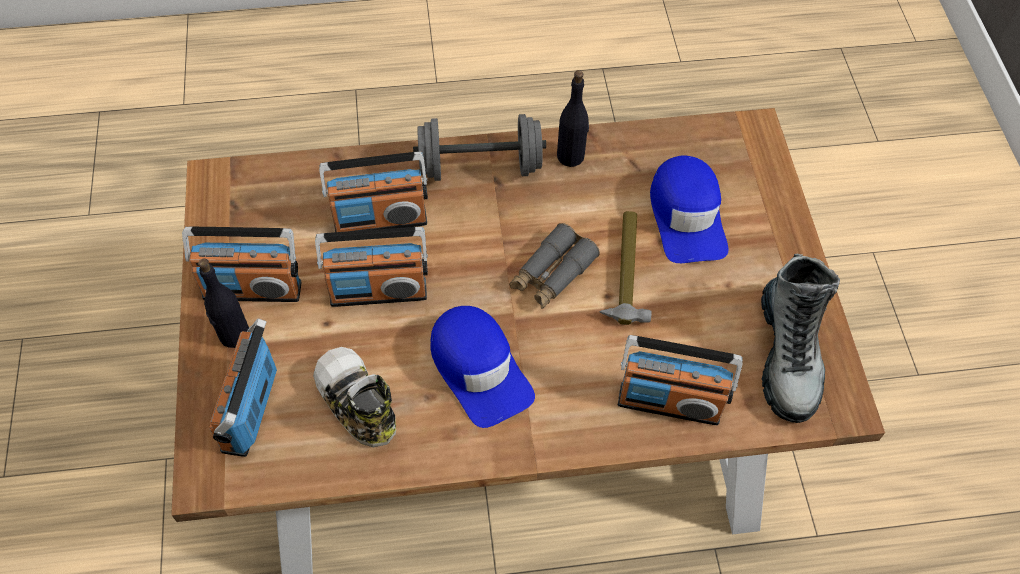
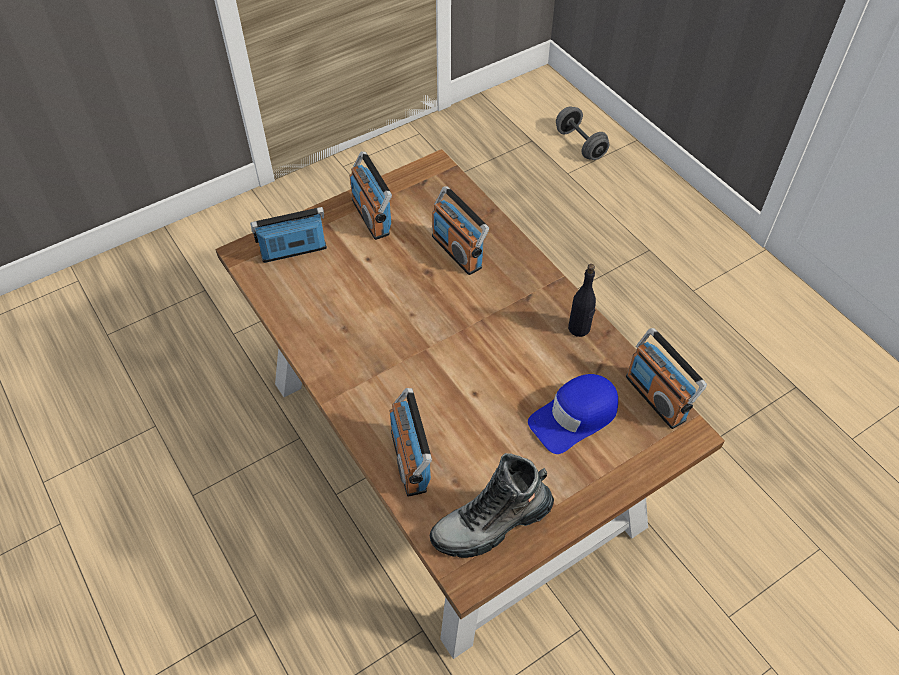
camera: 65 degrees right, 5 degrees down
(234, 335) = (336, 222): black bottle -> none
(356, 403) = (321, 296): shoe -> none
(378, 291) = (404, 273): radio -> radio (656, 397)
(479, 369) = (377, 345): blue cap -> none
(480, 166) = (534, 283): grey dumbbell -> grey dumbbell (580, 144)
(552, 274) = (473, 355): grey binoculars -> none
(626, 272) = (501, 397): hammer -> none

